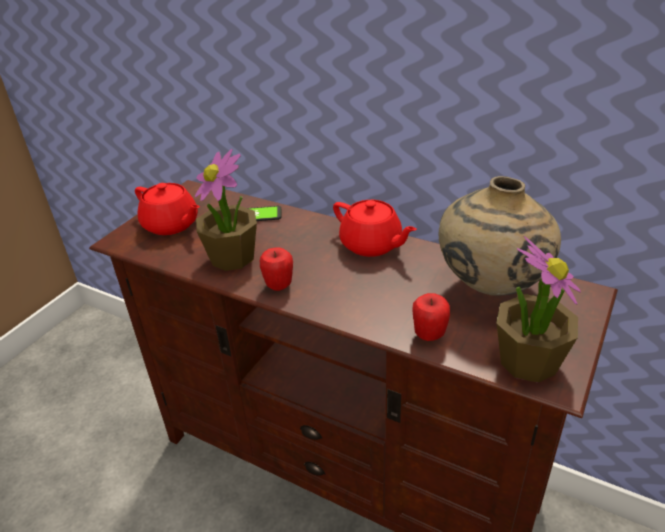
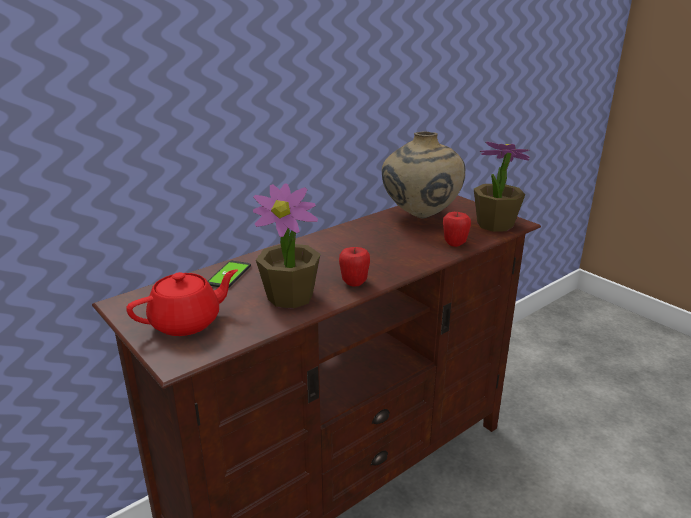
camera: 70 degrees left, 10 degrees down
(372, 245) = (334, 239): red teapot -> none

